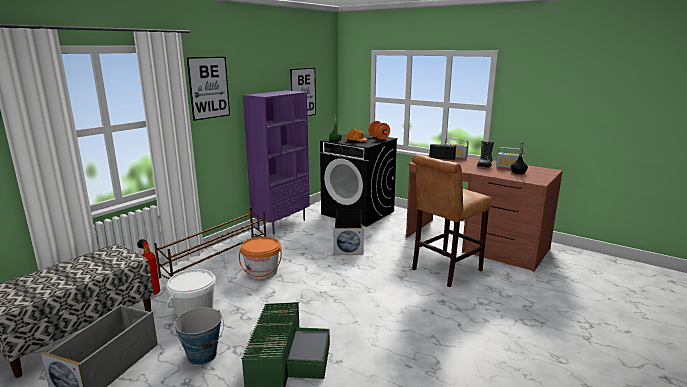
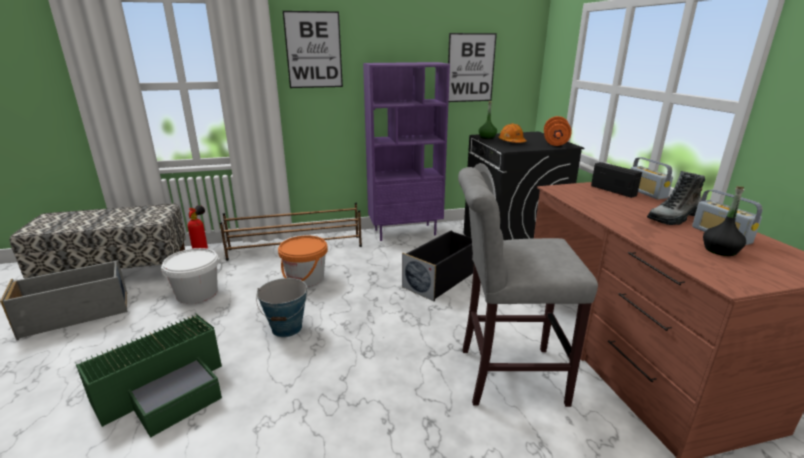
camera: 40 degrees right, 5 degrees up
(202, 355) = (130, 341): bucket -> bucket (287, 328)
(444, 271) = (505, 375): brown stool -> grey stool

